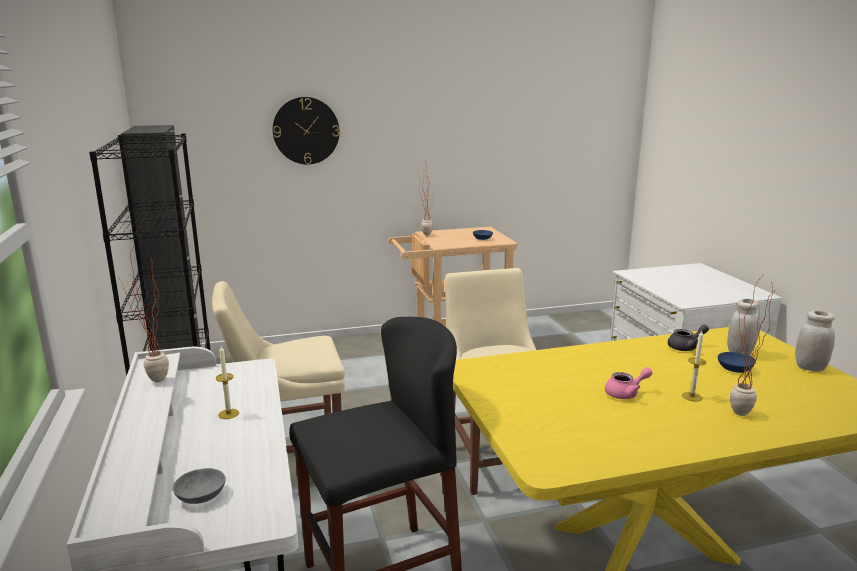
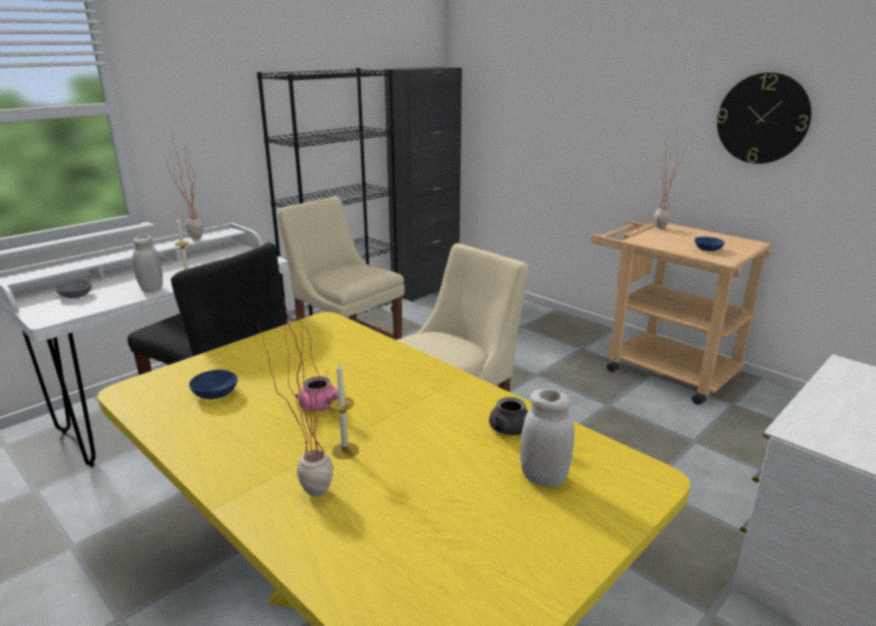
camera: 60 degrees right, 5 degrees up
(306, 131) = (571, 82): wall clock -> wall clock (762, 118)
(734, 368) = (475, 477): blue bowl -> blue bowl (217, 393)
(810, 368) = (557, 557): white jar -> white jar (151, 289)

